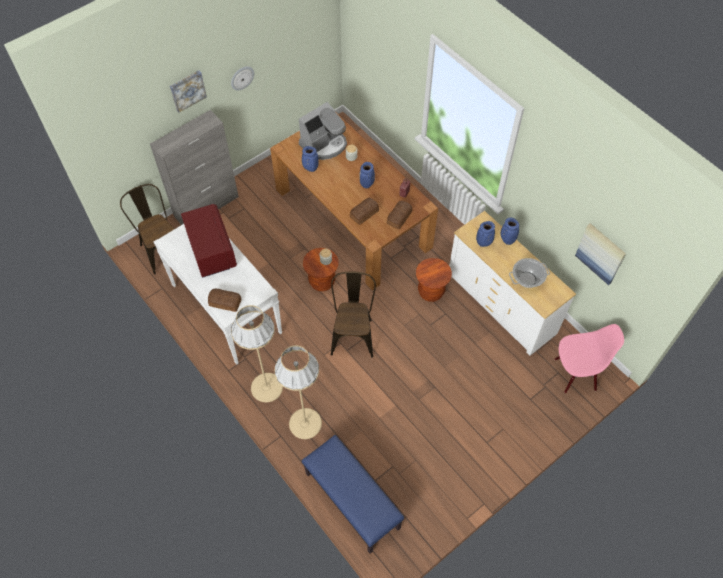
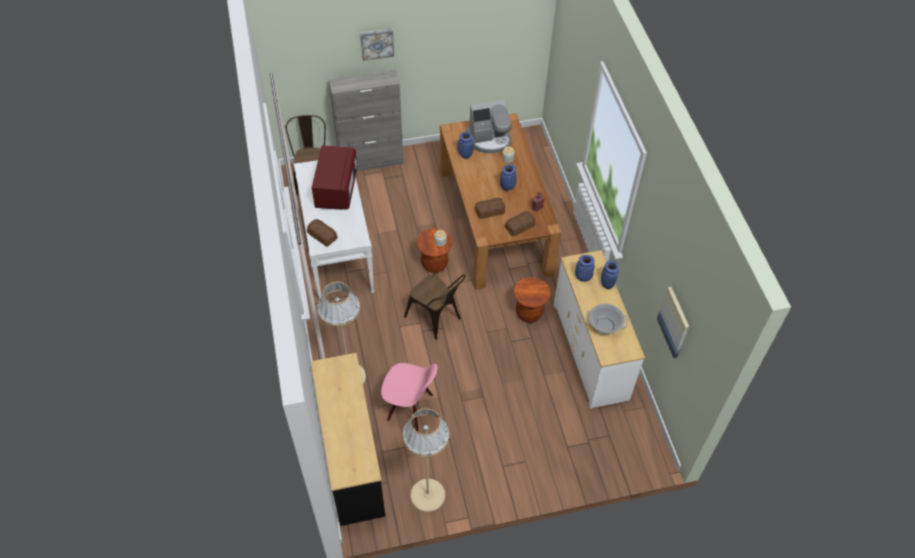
camera: 25 degrees right, 5 degrees down
(242, 77) = (435, 51): wall clock -> none
(266, 387) = (334, 332): beige floor lamp -> beige floor lamp (427, 495)
(351, 500) = (351, 459): blue bench -> black dresser
(353, 333) = (436, 319): brown chair -> brown chair turned 105 degrees clockwise
(575, 373) = (626, 443): pink chair -> pink chair (410, 408)

